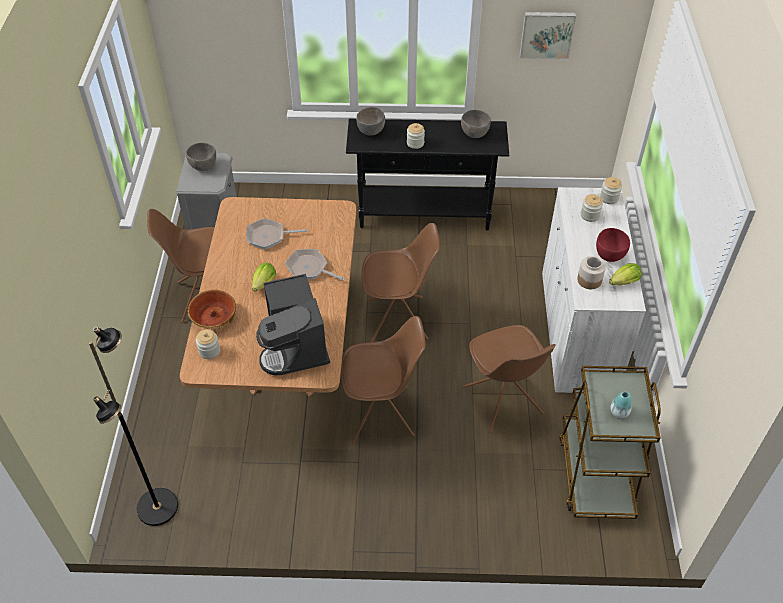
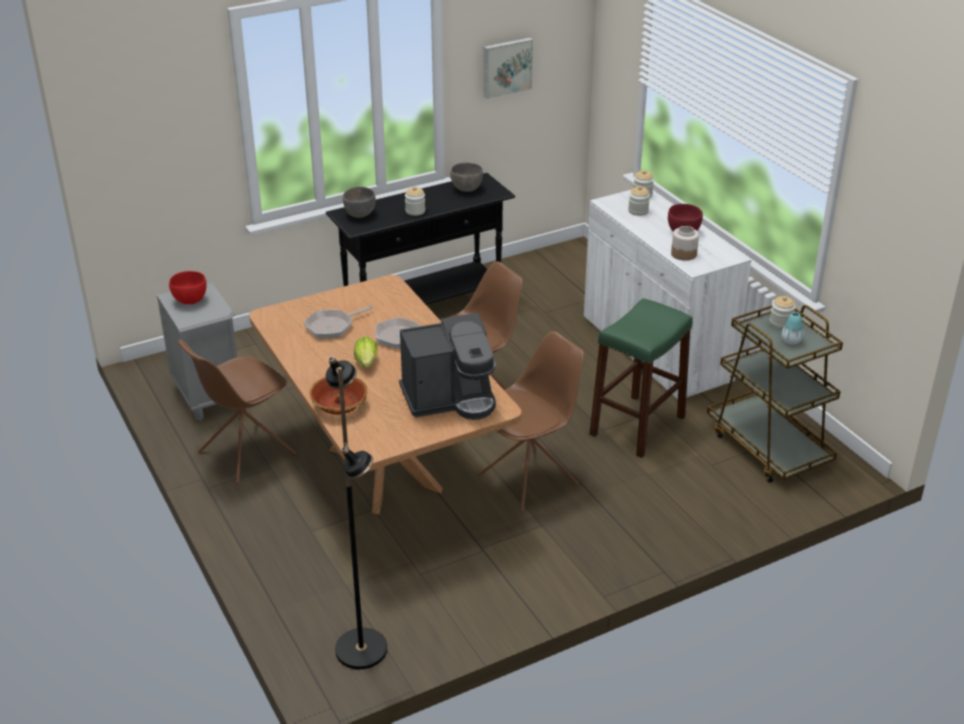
camera: 30 degrees left, 15 degrees down
(203, 166) = (189, 300): grey bowl -> red bowl
(209, 351) = (363, 432): jar -> jar (780, 323)
(295, 346) = (450, 398): coffee machine -> coffee machine turned 60 degrees counterclockwise
(503, 402) = (637, 426): brown chair -> green stool
(622, 283) = (713, 247): lettuce -> none

